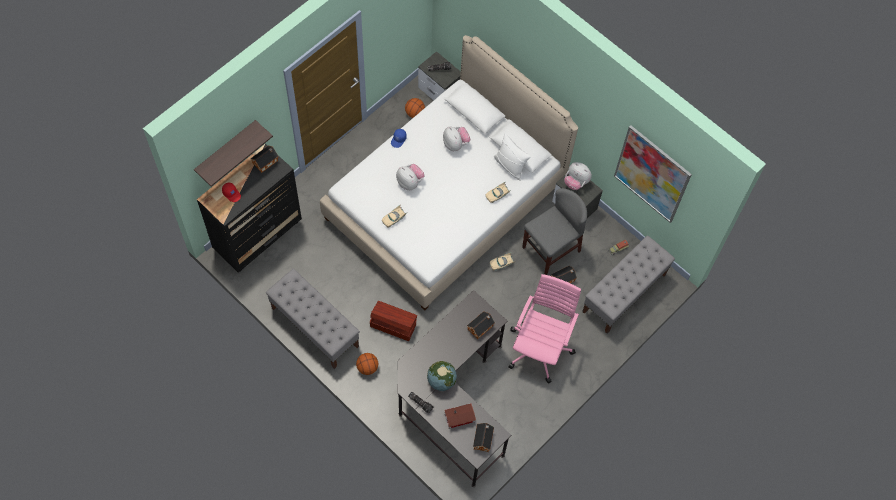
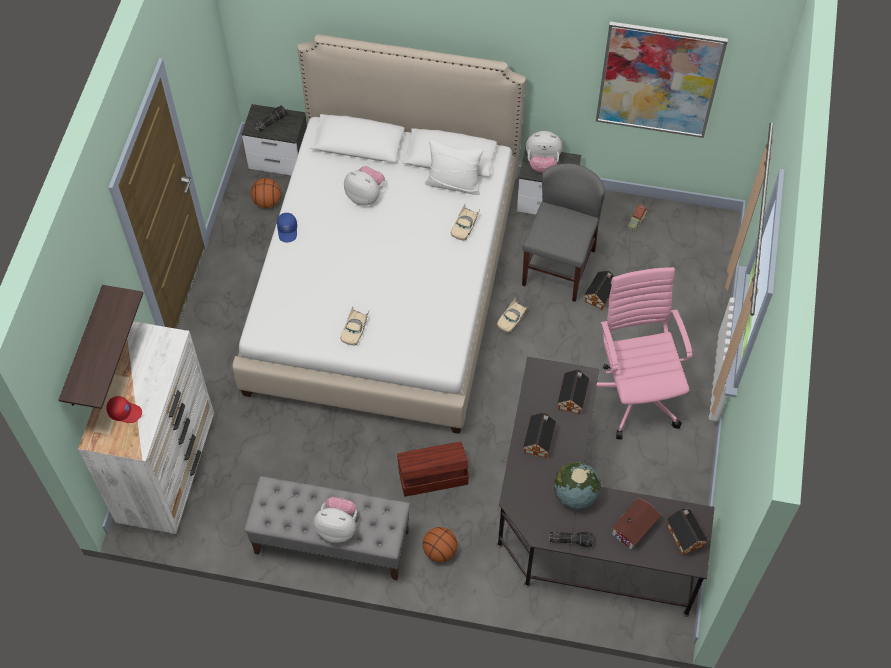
camera: 30 degrees left, 5 degrees down
(258, 235) = (168, 470): black dresser -> white dresser
(266, 161) = (144, 342): toy house -> toy house (539, 439)
(410, 182) = (342, 274): plush toy -> plush toy (338, 527)
(624, 293) = (683, 269): grey bench -> none

